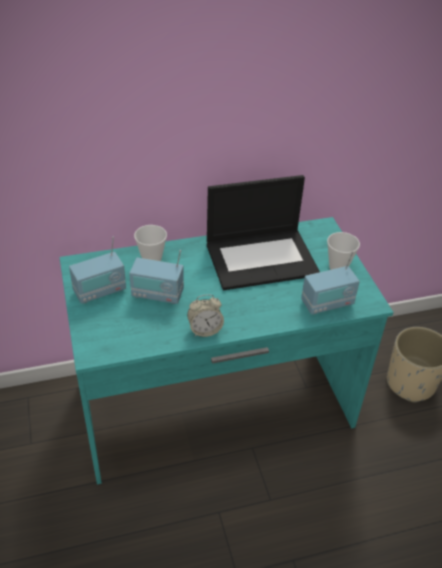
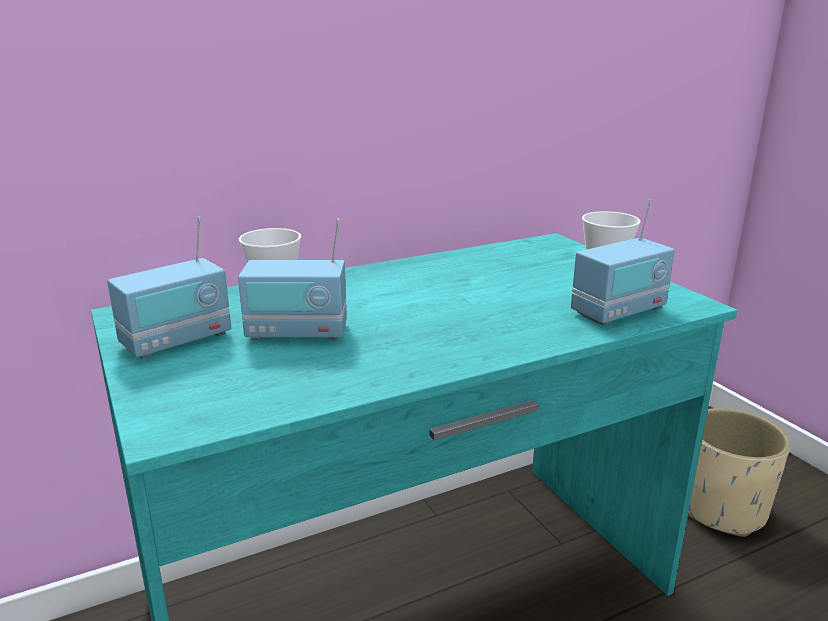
camera: 10 degrees left, 20 degrees down
(205, 330) = (410, 367): alarm clock -> none
(262, 258) = (472, 277): laptop -> none

